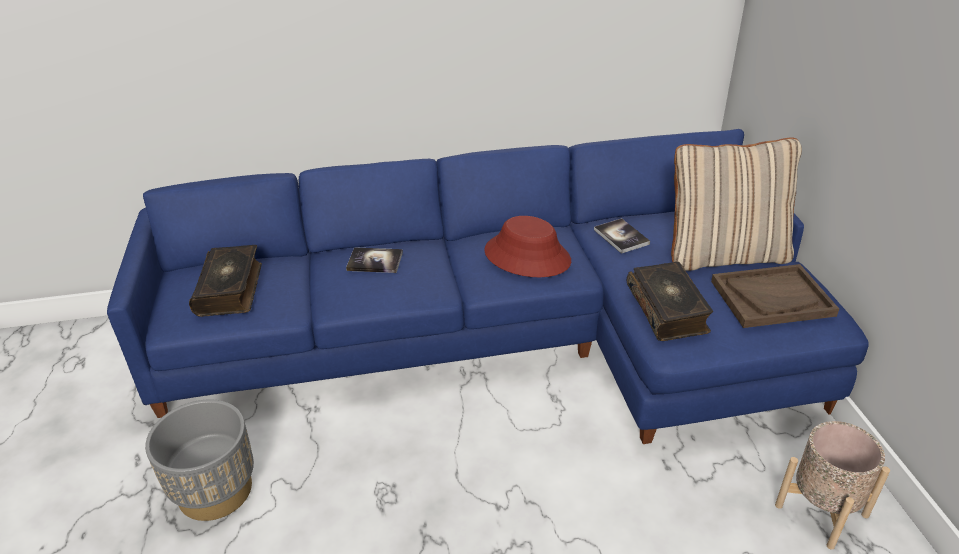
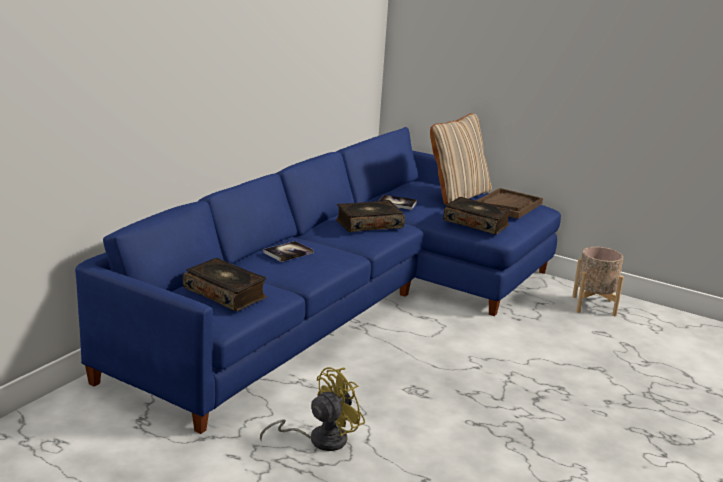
camera: 50 degrees left, 15 degrees down
(215, 491) = (319, 439): grey planter -> yellow fan
(527, 256) = (368, 224): red hat -> book

